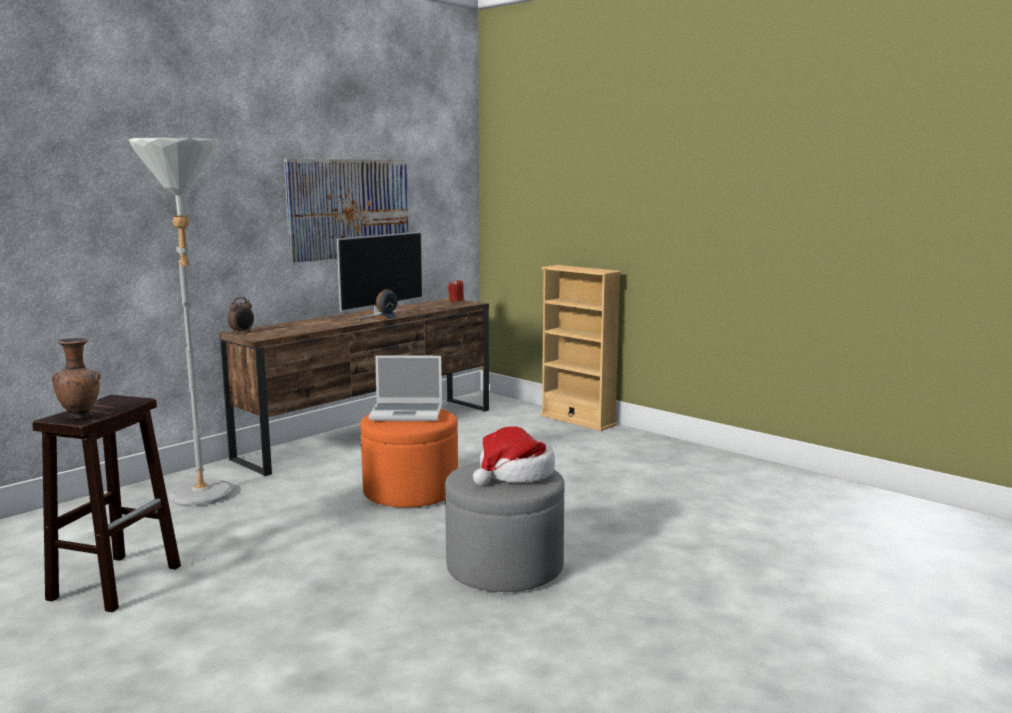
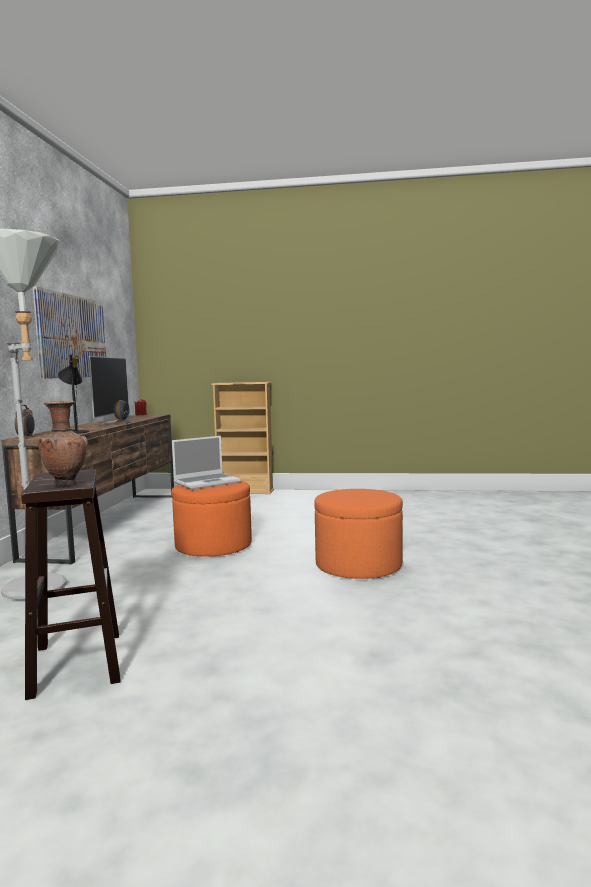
camera: 35 degrees left, 5 degrees down
(302, 329) = (75, 432): none -> black table lamp
(504, 567) = (358, 565): grey ottoman -> orange ottoman
(515, 474) = (363, 493): hat -> none

